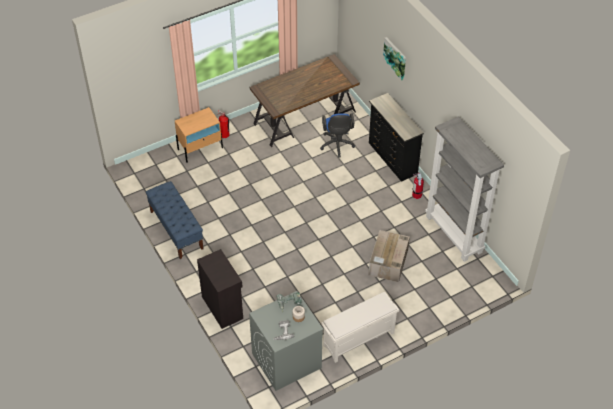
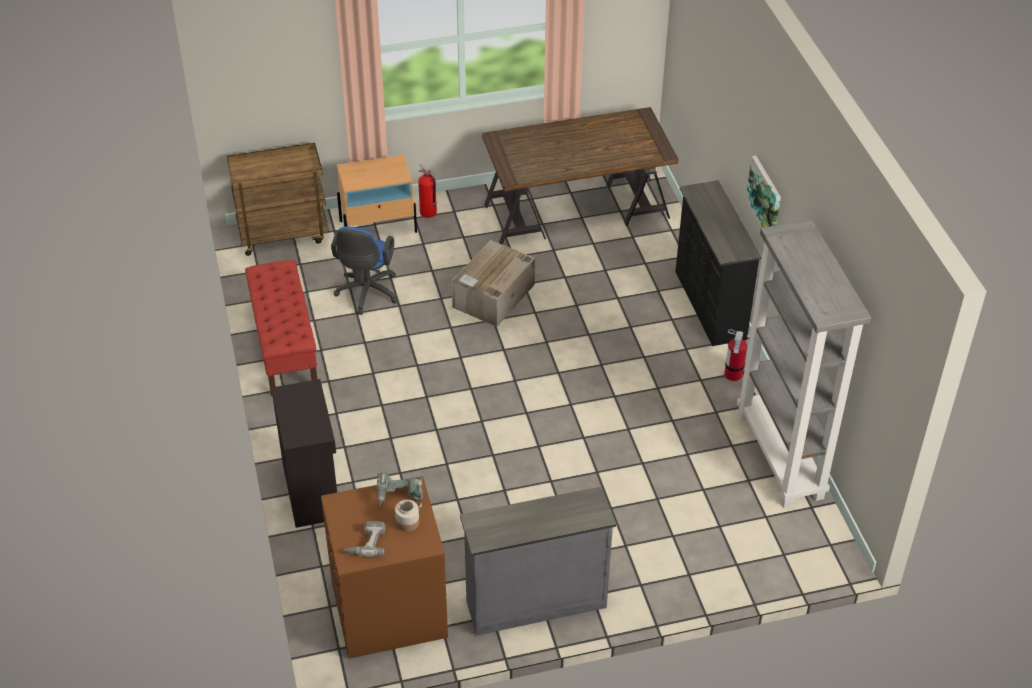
camera: 15 degrees right, 5 degrees down
(149, 163) = (283, 234): none -> brown cart
(176, 230) = (284, 347): blue bench -> red bench
(286, 361) = (388, 610): grey washing machine -> brown washing machine
(337, 146) = (617, 266): blue office chair -> blue office chair (366, 294)
(358, 340) = (534, 602): white shoe rack -> grey dresser
(388, 262) = (639, 479): cardboard box -> cardboard box (493, 296)
(395, 58) = (734, 111): picture -> picture (765, 198)

